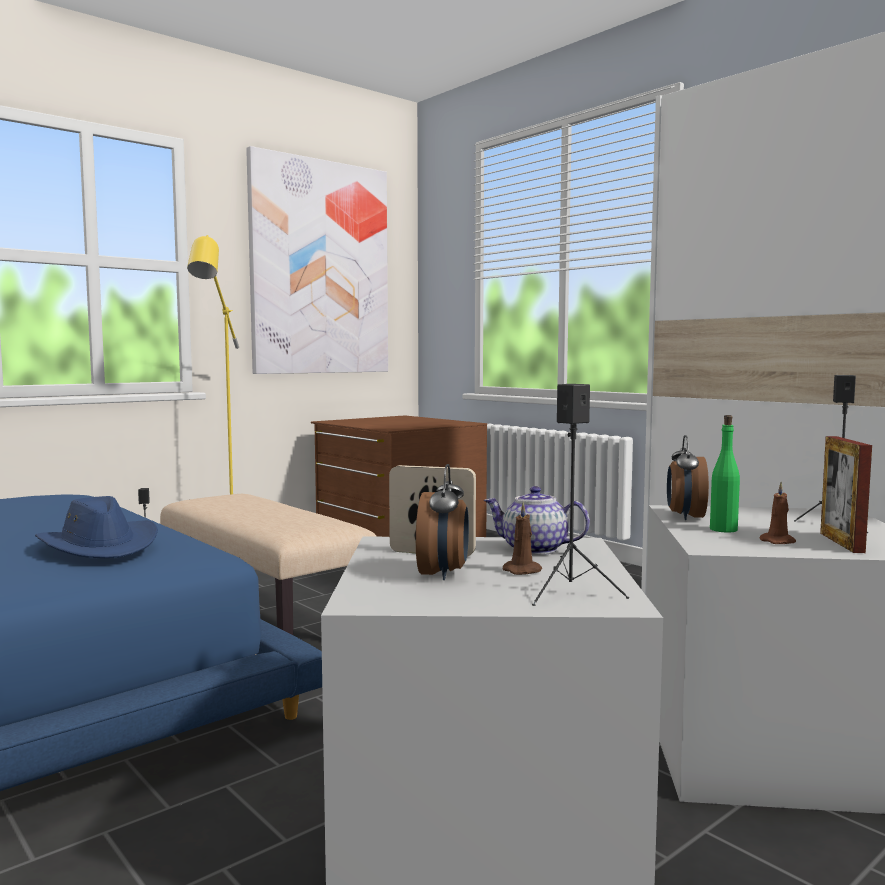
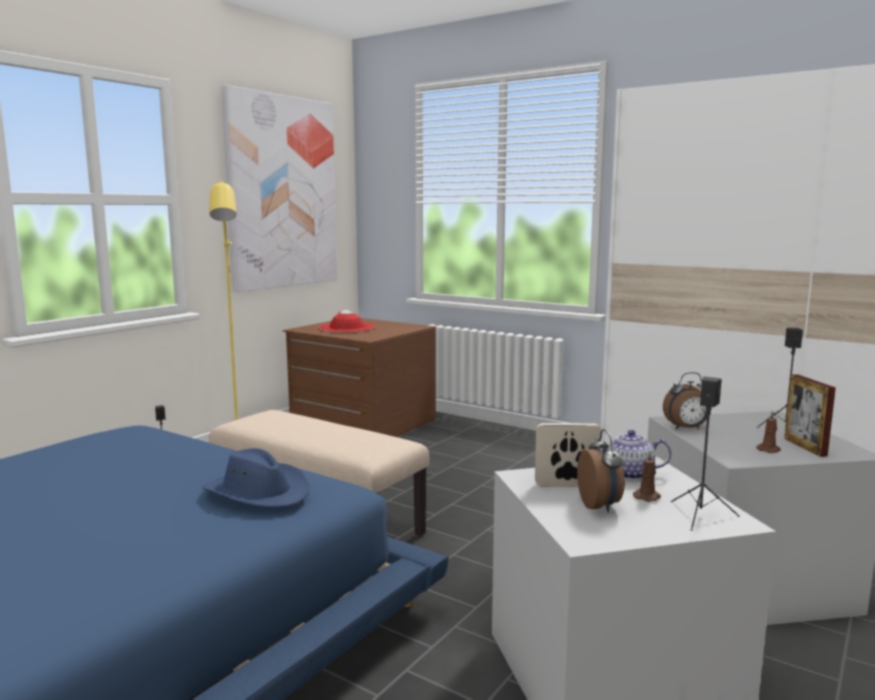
camera: 15 degrees left, 5 degrees up
(382, 421) = (346, 328): none -> red hat
(685, 516) = (686, 428): alarm clock -> alarm clock turned 90 degrees counterclockwise
(723, 529) = (724, 440): green bottle -> none

